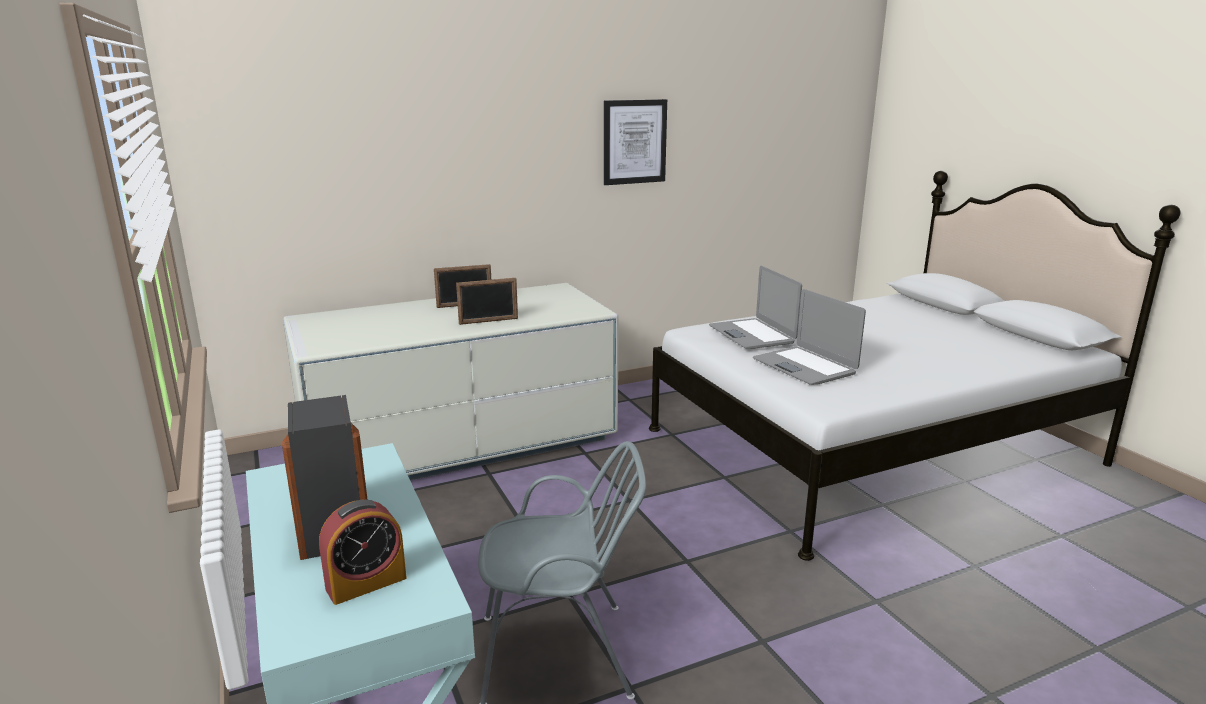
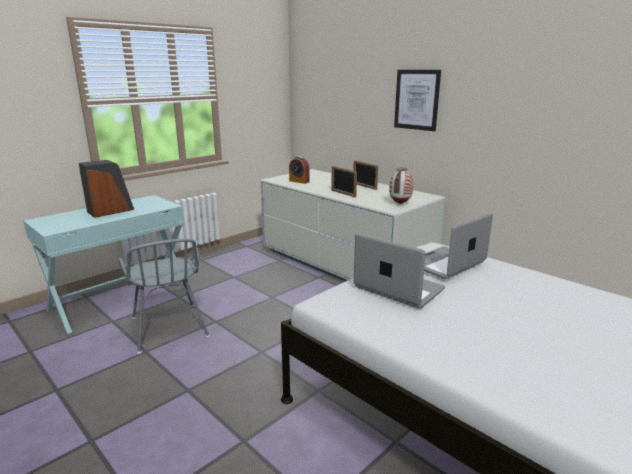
camera: 70 degrees right, 0 degrees up
(366, 583) = (68, 221): alarm clock -> alarm clock (299, 181)
(578, 304) = (400, 204): none -> vase
(634, 142) = (517, 99): picture -> picture (417, 100)
(804, 367) = (398, 289): laptop -> laptop turned 90 degrees clockwise

